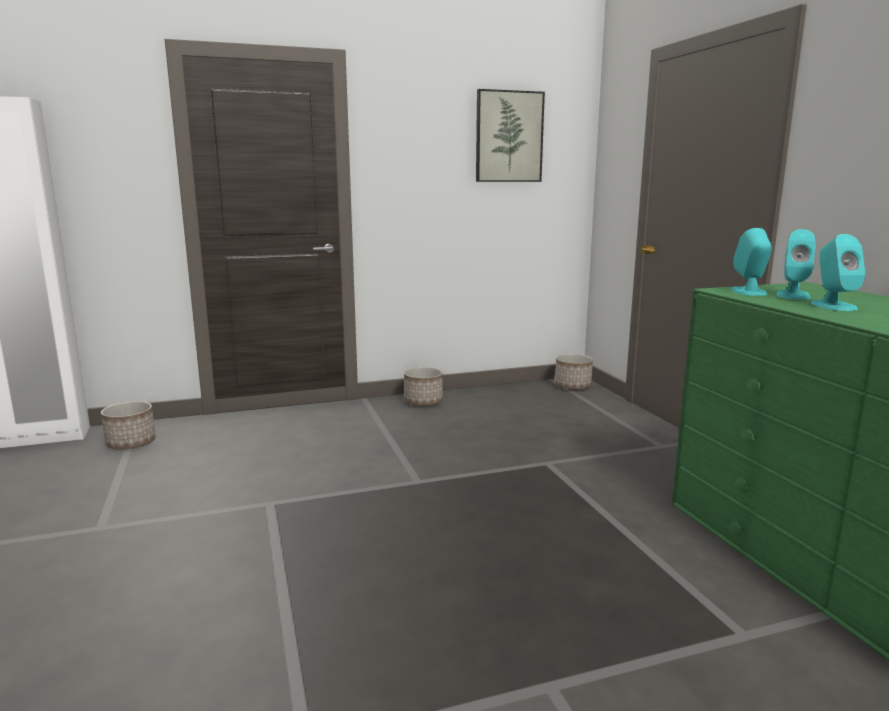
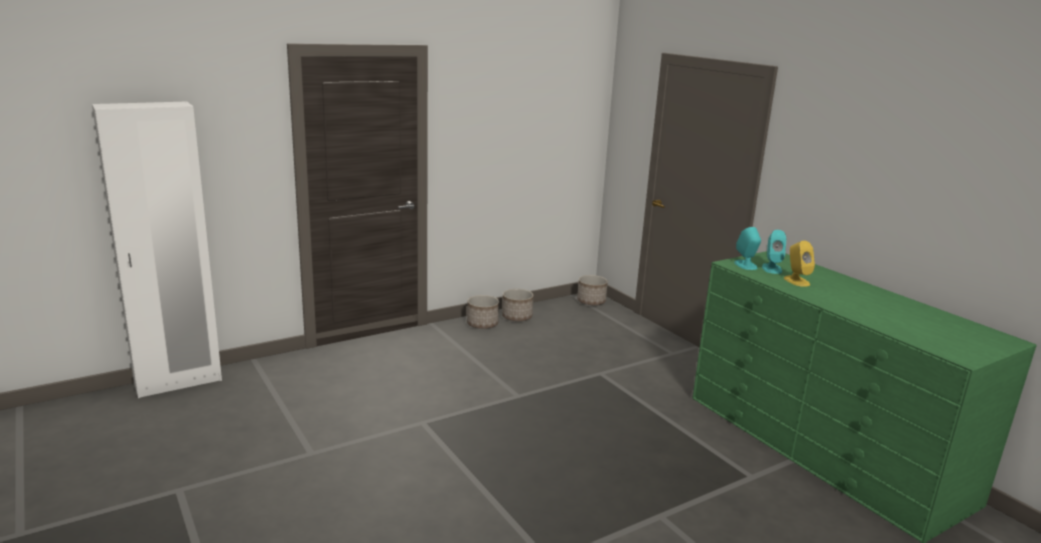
camera: 15 degrees left, 5 degrees up
(131, 444) = (268, 381): planter -> planter (517, 317)
(508, 137) = (547, 107): picture -> none
(833, 306) = (796, 281): turquoise speaker -> yellow speaker

